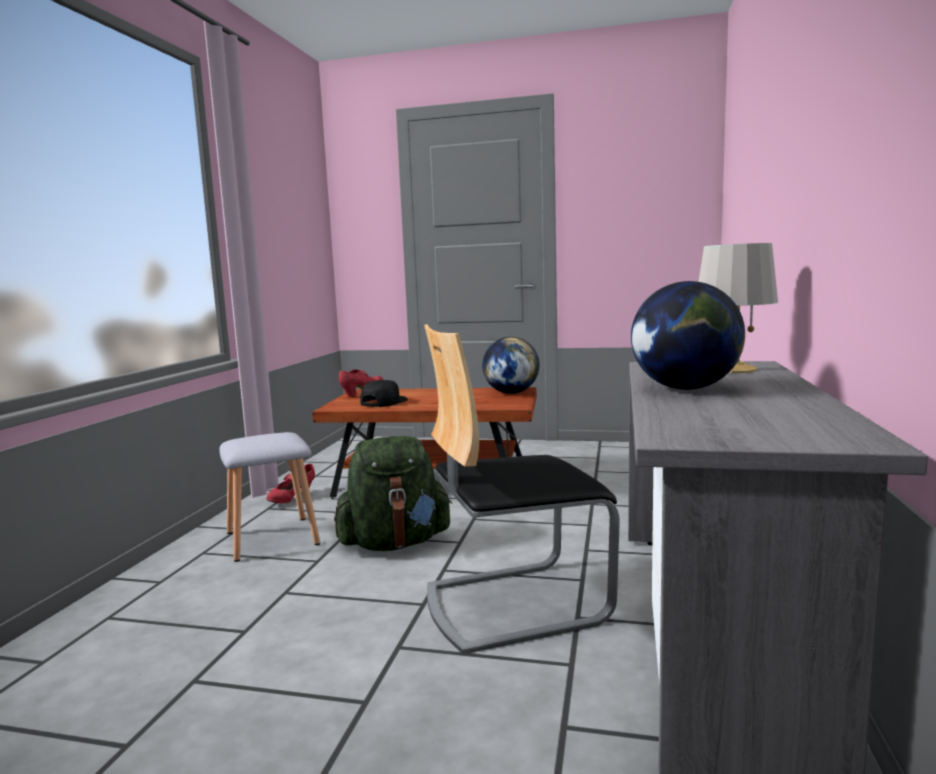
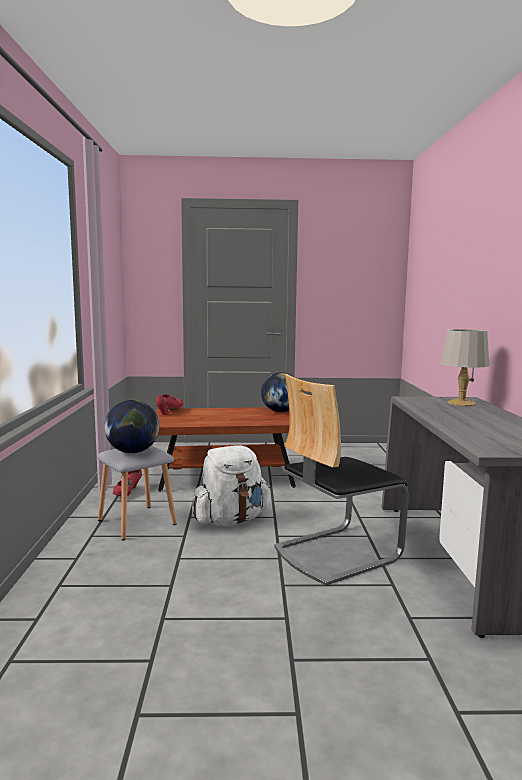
camera: 15 degrees left, 0 degrees up
(383, 402) = (194, 419): black cap -> none
(395, 543) = (230, 520): green backpack -> white backpack
(685, 388) = (453, 417): globe -> globe (132, 452)

